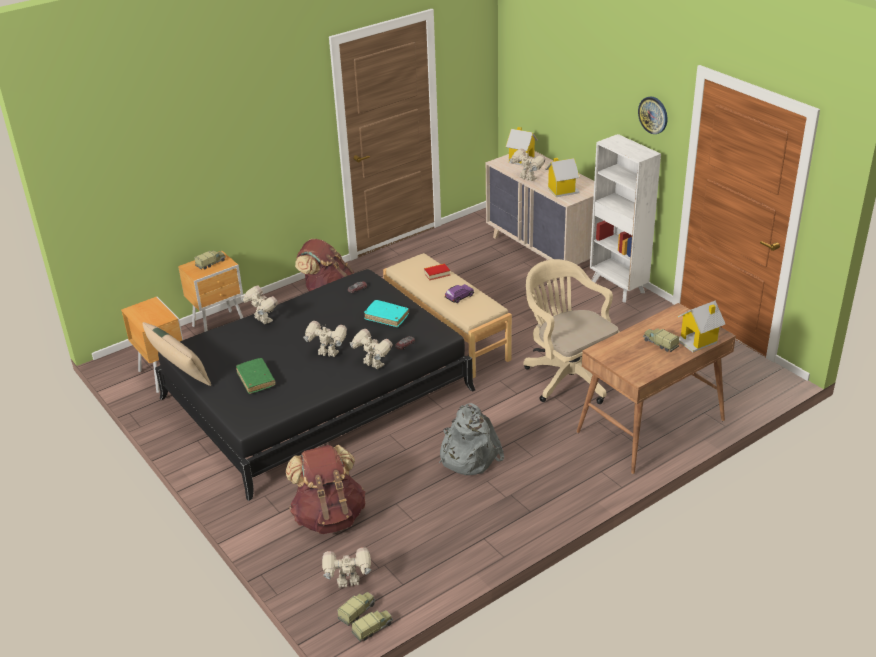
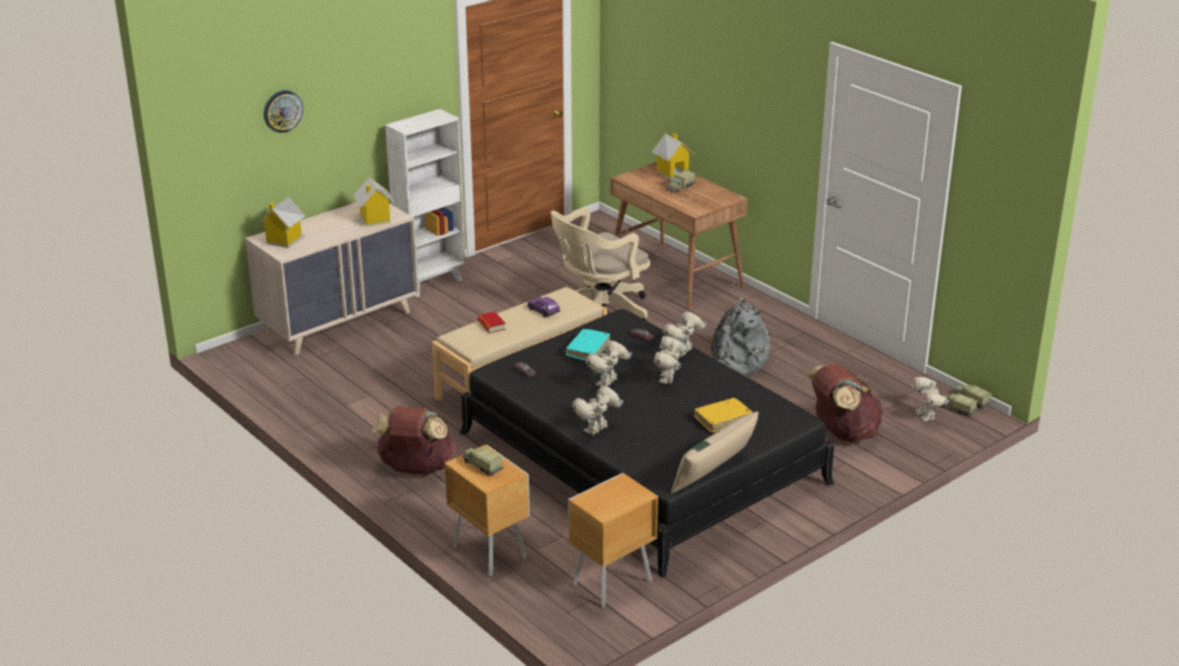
camera: 95 degrees left, 5 degrees down
(256, 379) = (722, 419): green book -> yellow book
(527, 179) = (338, 237): toy robot -> toy robot (608, 383)
(653, 115) = (415, 79): wall clock -> wall clock (282, 111)

